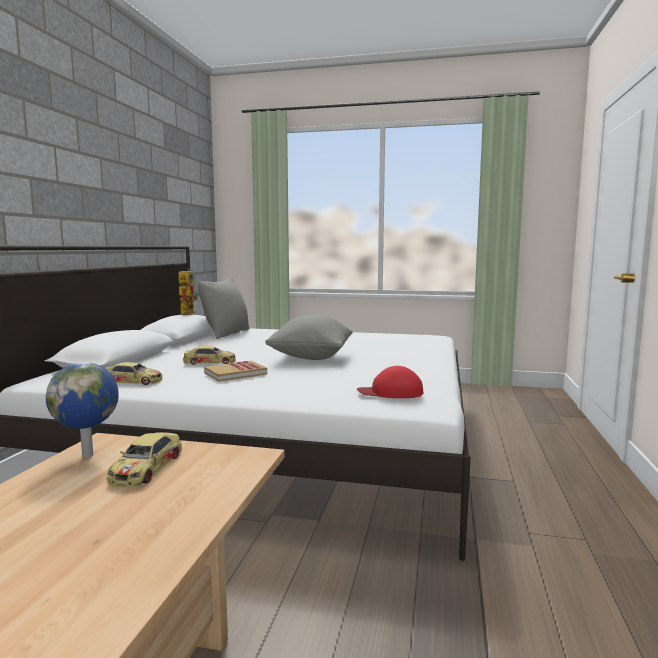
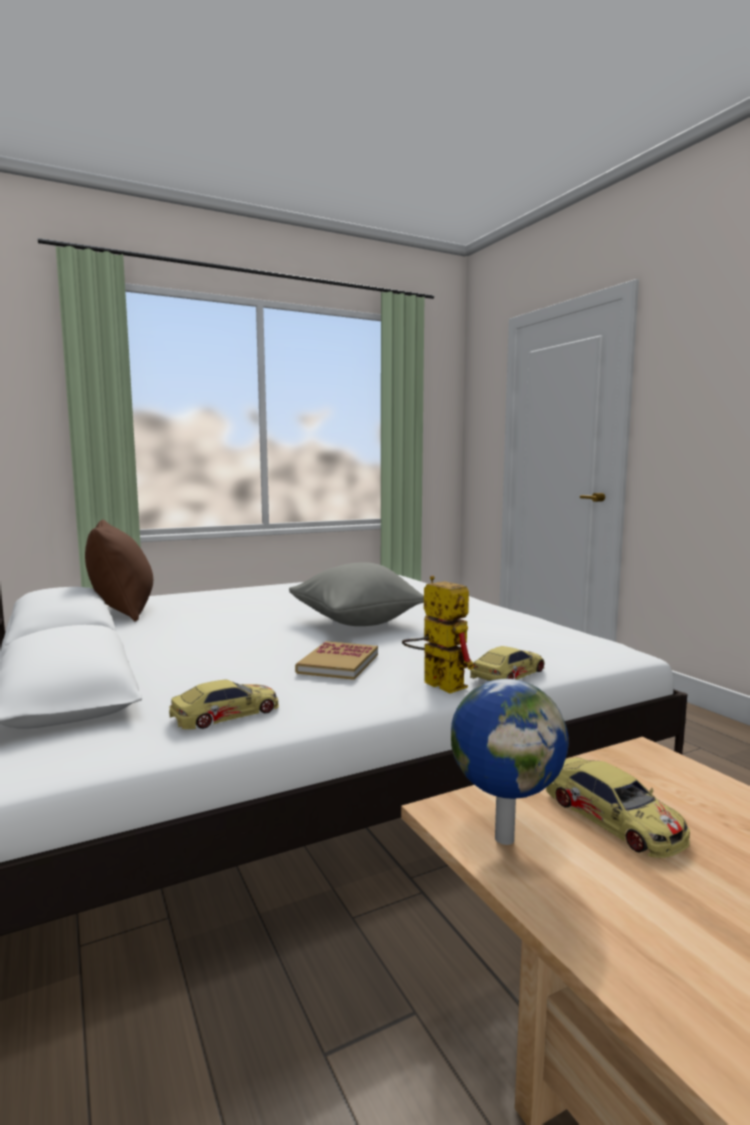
camera: 40 degrees left, 0 degrees up
(187, 312) = (46, 585): toy robot -> toy robot (435, 683)
(210, 362) = (247, 656): toy car -> toy car (508, 674)
(226, 333) = (123, 611): grey pillow -> brown pillow
(391, 392) = (563, 644): red cap -> none

